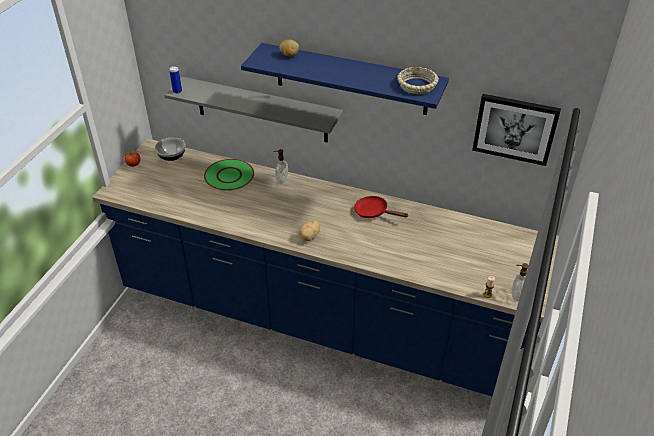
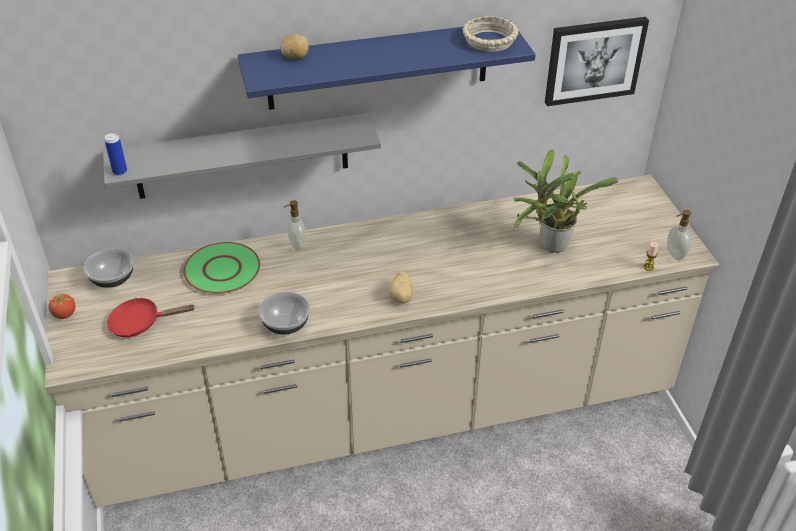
camera: 35 degrees left, 0 degrees up
(231, 221) = (285, 325): none -> bowl
(327, 322) = (397, 411): blue counter -> beige counter
(374, 212) = (445, 234): red frying pan -> red frying pan (141, 323)
(433, 250) = (550, 246): none -> potted plant

